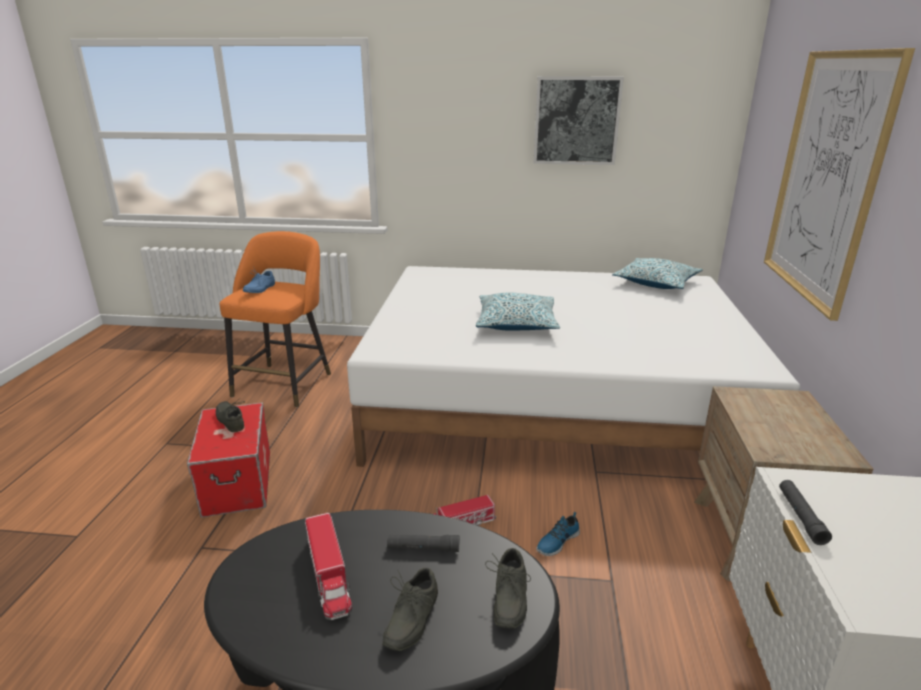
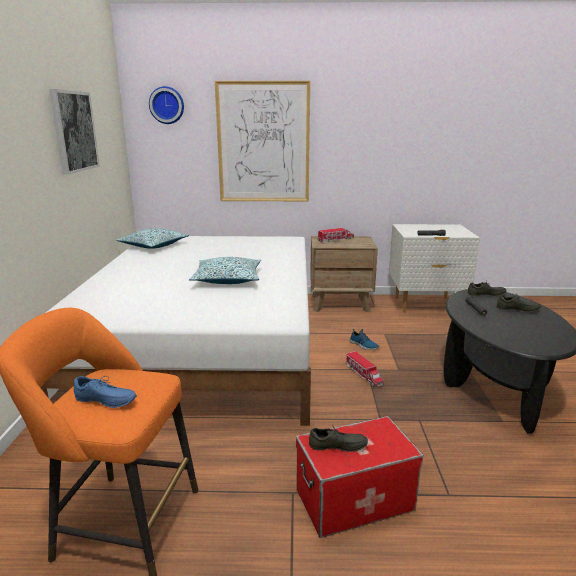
camera: 95 degrees left, 5 degrees down
(232, 420) = (338, 447): grey shoe -> grey shoe turned 135 degrees counterclockwise
(329, 575) = (515, 327): toy truck -> toy truck (336, 240)
(774, 92) = (167, 105): none -> wall clock

